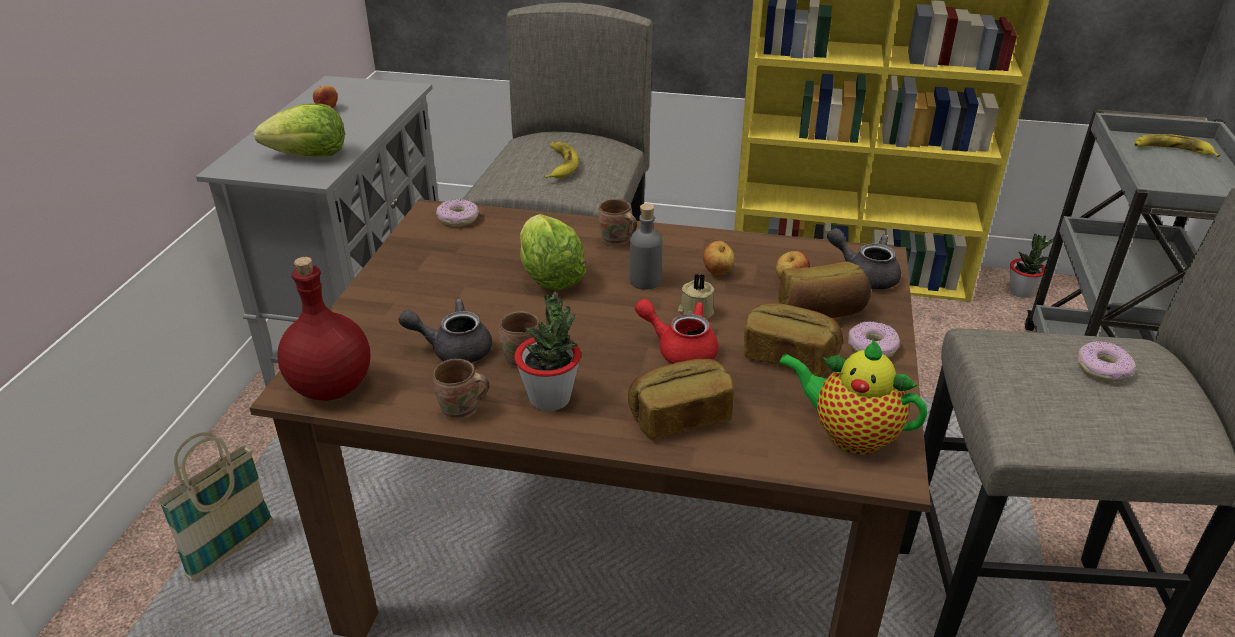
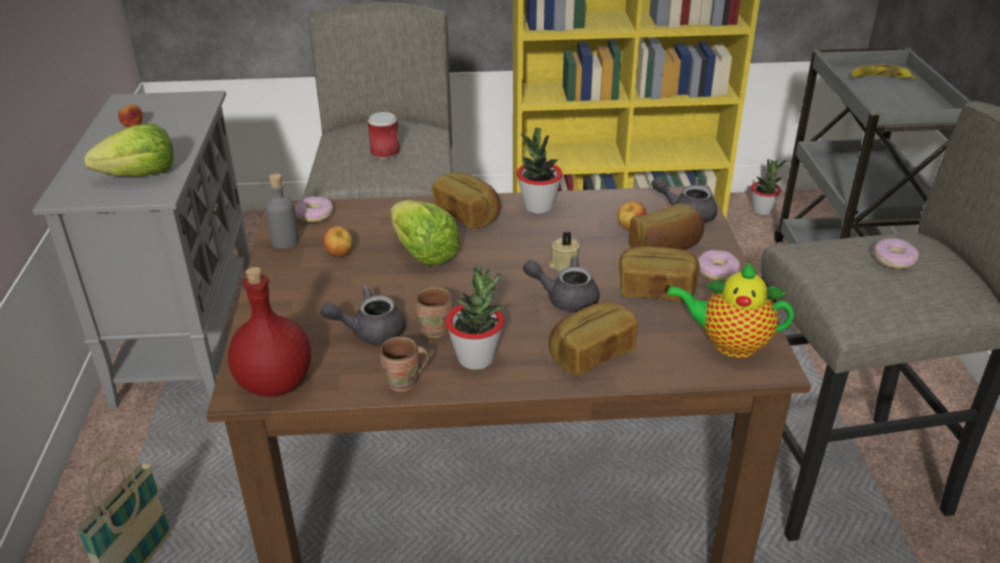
camera: 15 degrees left, 0 degrees up
(559, 165) = (385, 152): banana -> can
(616, 241) = (467, 215): brown mug -> bread
(645, 281) = (509, 245): grey bottle -> grey bottle (285, 241)
(680, 349) = (565, 298): red teapot -> grey teapot
(697, 244) = (538, 207): none -> potted plant
(717, 273) = (567, 229): apple -> apple (339, 255)

